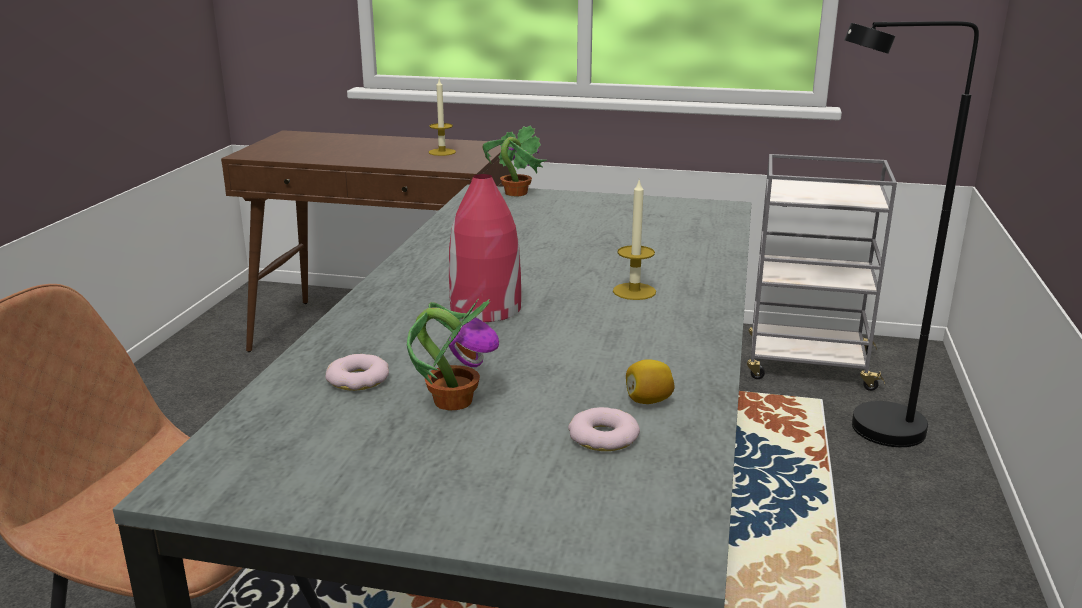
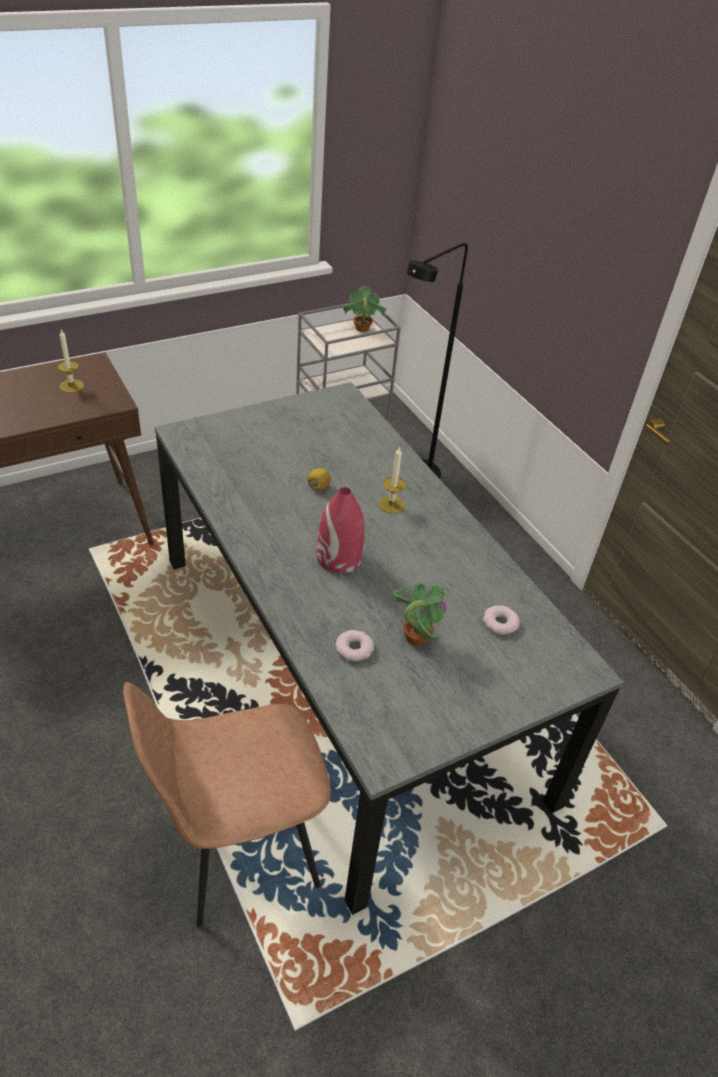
camera: 45 degrees left, 20 degrees up
(515, 193) = (202, 426): potted plant -> potted plant (361, 328)
(648, 401) = (490, 589): lemon -> lemon (318, 487)

